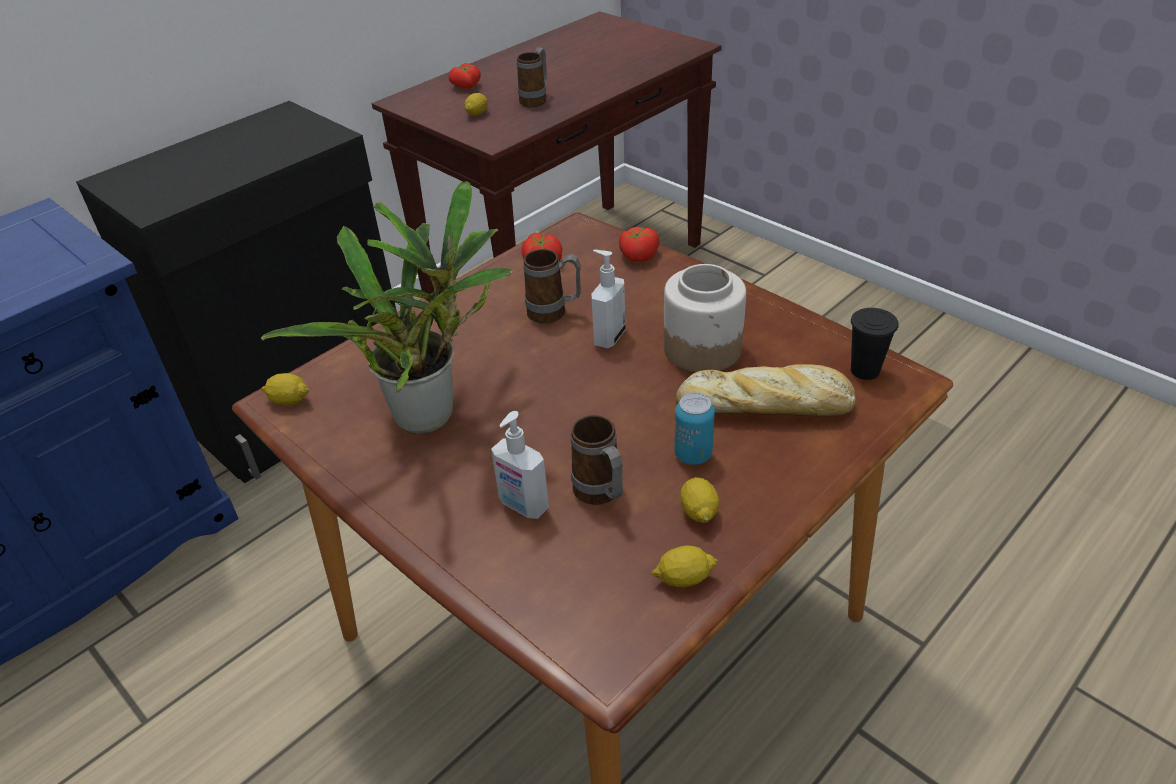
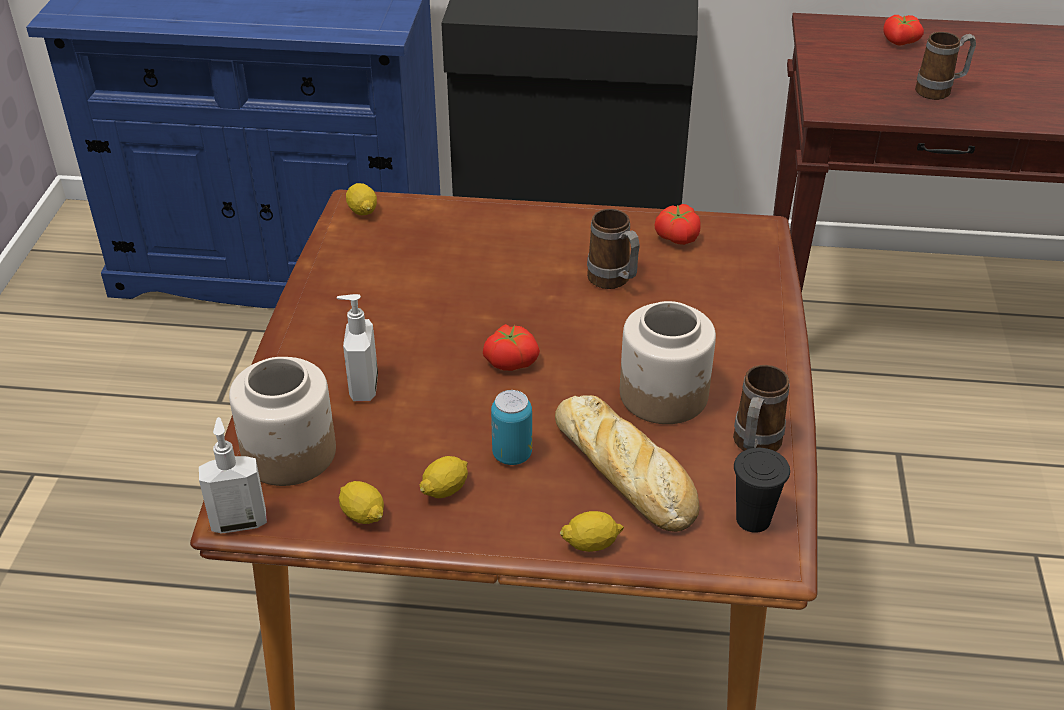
camera: 50 degrees right, 0 degrees up
(433, 413) = (419, 286): potted plant -> none
(477, 113) = (861, 74): lemon -> lemon (591, 544)
(559, 595) = (288, 454): none -> jar
(601, 495) = (413, 424): mug -> mug (754, 446)
(608, 337) = (615, 329): soap dispenser -> soap dispenser (239, 521)
(637, 256) = (759, 287): tomato -> tomato (511, 360)

